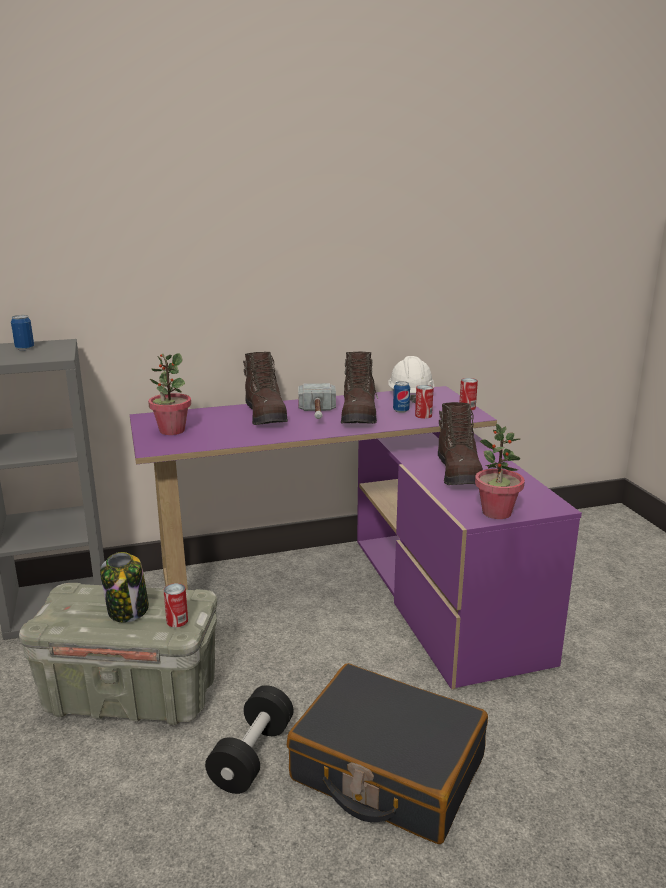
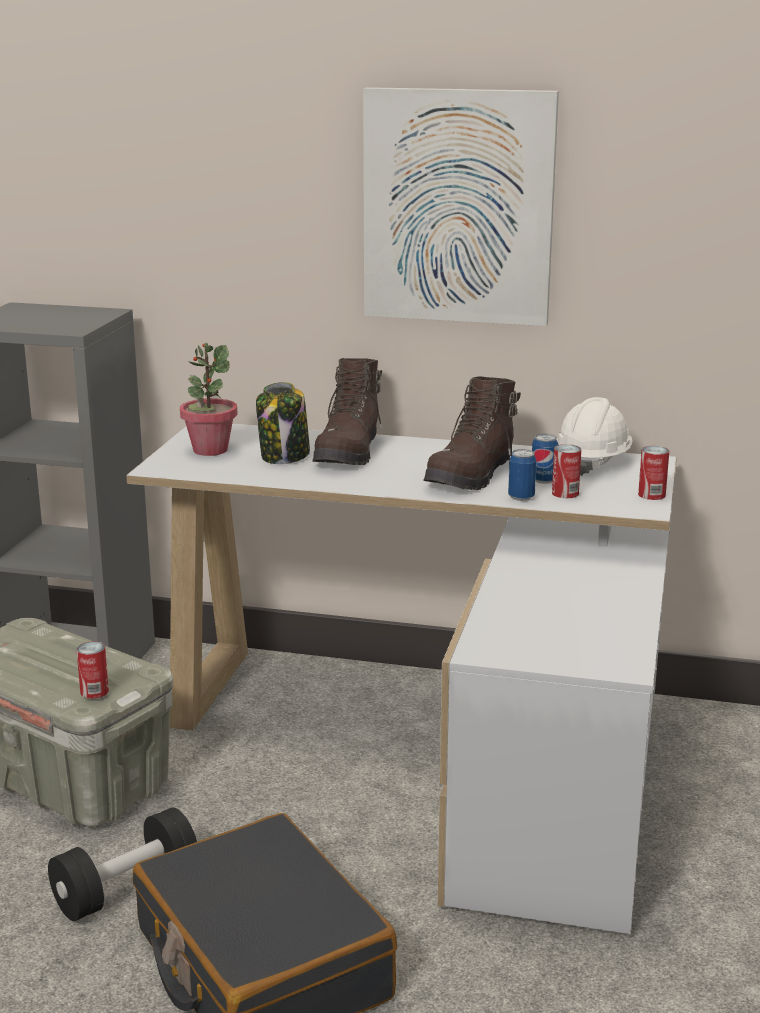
camera: 30 degrees right, 0 degrees up
(25, 348) = (57, 314): can -> can (521, 497)
(128, 610) = (58, 665): jar -> jar (285, 456)
(310, 244) = (458, 207): none -> picture
(317, 414) = (419, 463): hammer -> none
(355, 593) = (442, 746): purple desk -> white desk
(459, 473) = (552, 589): brown boot -> none
(496, 513) = (523, 653): potted plant -> none

